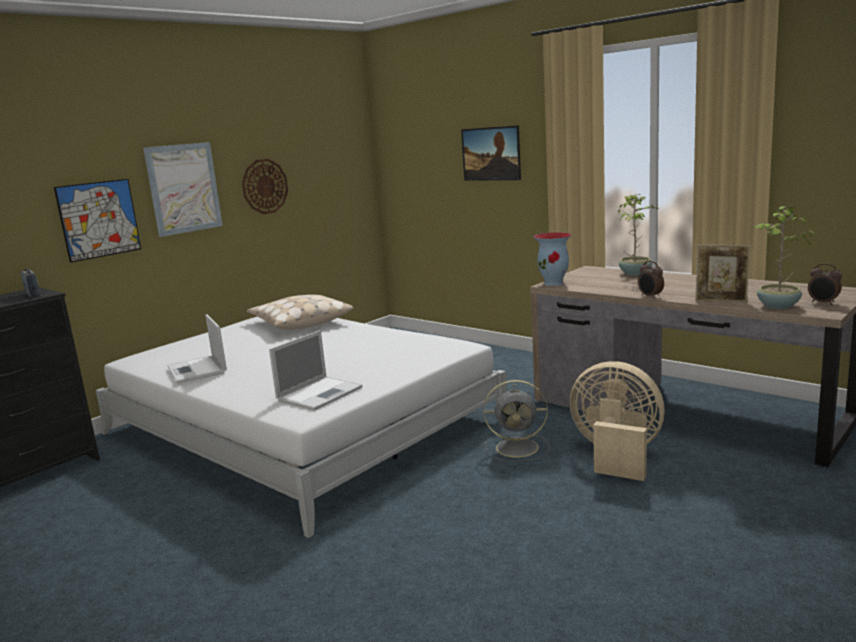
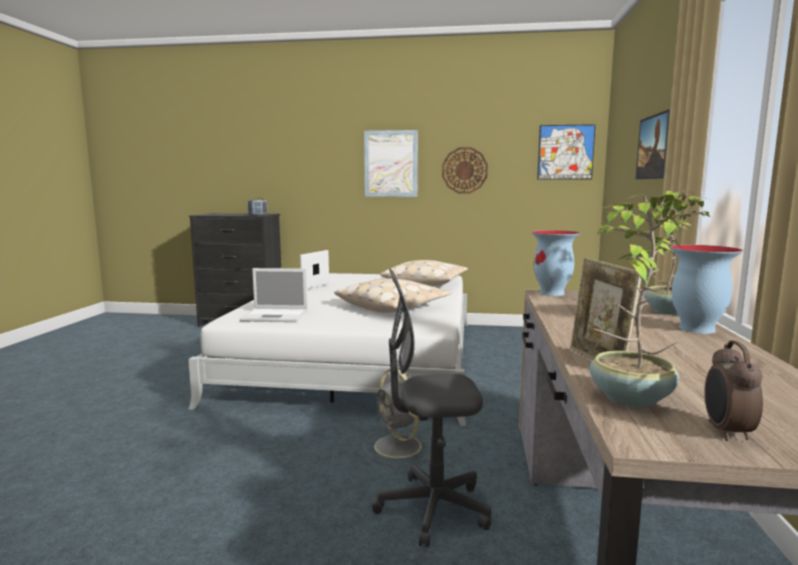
camera: 55 degrees right, 5 degrees down
(99, 219) = (325, 177): picture -> picture (565, 152)
(368, 347) = (393, 307): none -> beige pillow
(616, 455) = (432, 509): beige fan -> grey office chair
(650, 296) = (559, 328): alarm clock -> none
(676, 277) = (695, 329): none -> vase

